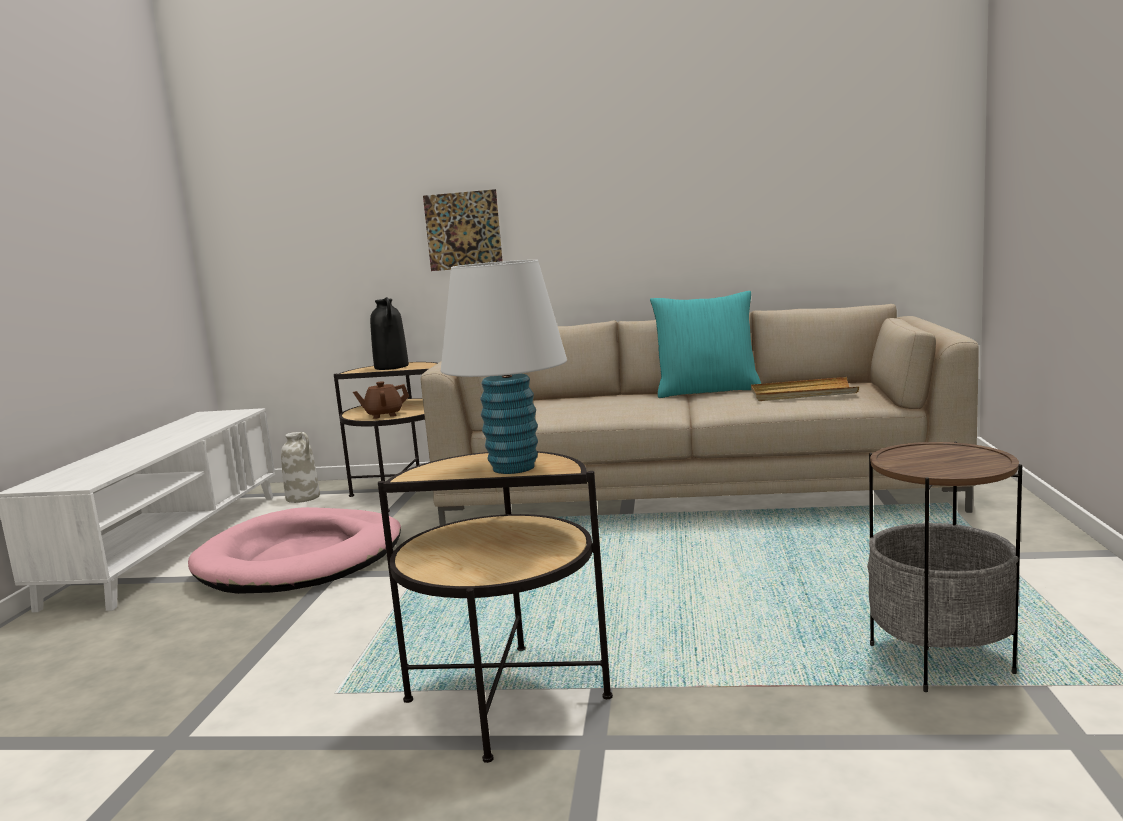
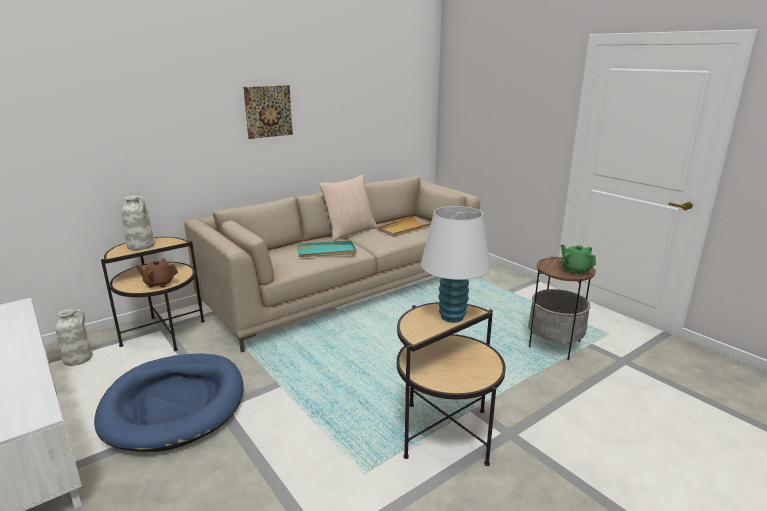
camera: 45 degrees left, 10 degrees up
(301, 558) = (174, 404): pink dog bed -> blue dog bed
(383, 415) = (159, 283): brown teapot -> brown teapot turned 60 degrees clockwise
(392, 367) = (141, 246): black vase -> white vase
(463, 230) = (176, 140): picture -> picture (268, 111)
(617, 406) = (326, 251): none -> turquoise tray
(707, 391) = (350, 232): turquoise pillow -> beige pillow
(951, 465) = (575, 270): none -> green teapot

